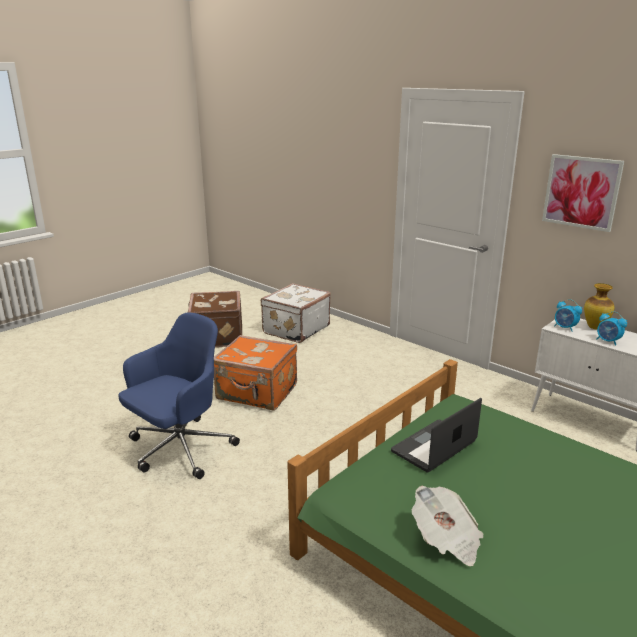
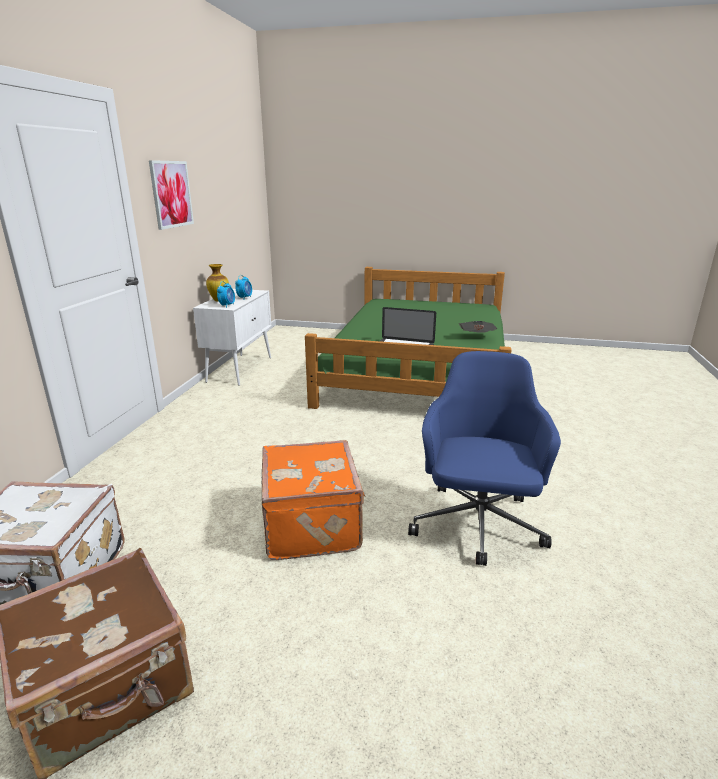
camera: 120 degrees left, 0 degrees up
(179, 449) = (477, 526): blue office chair -> blue office chair turned 90 degrees clockwise

